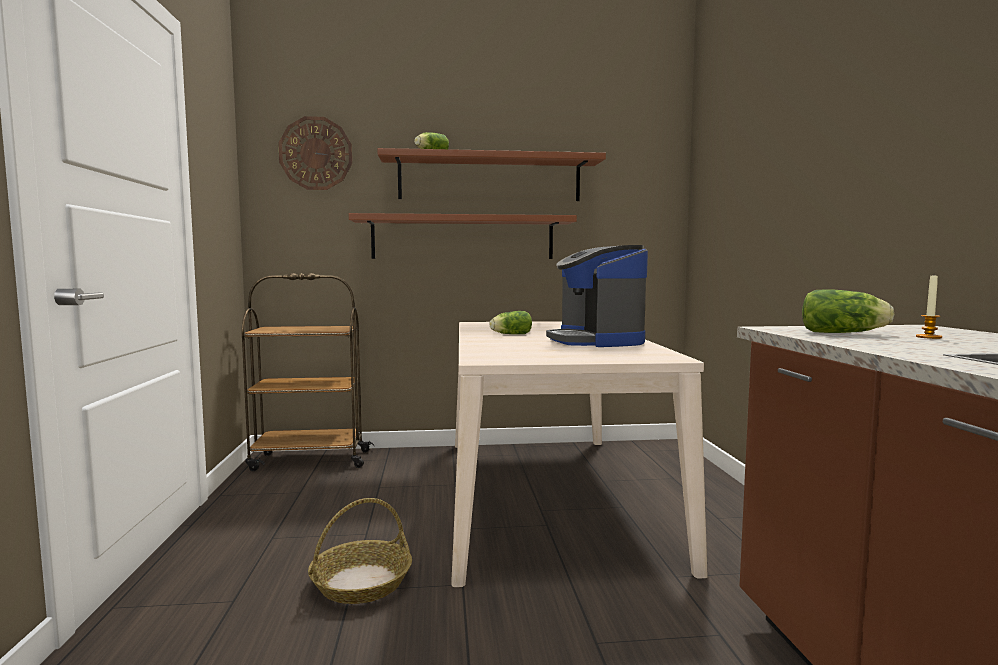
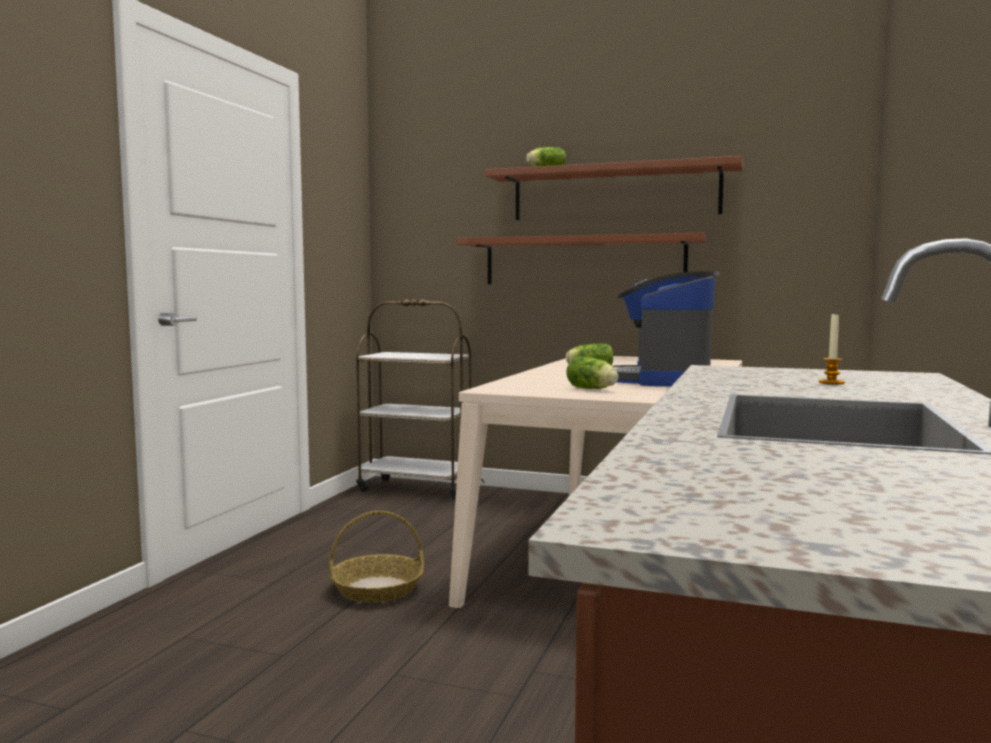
camera: 25 degrees right, 0 degrees up
(309, 460) = (417, 489): brown cart -> white cart
(316, 153) = (437, 177): wall clock -> none
(845, 333) = (762, 375): lettuce -> lettuce (593, 389)

